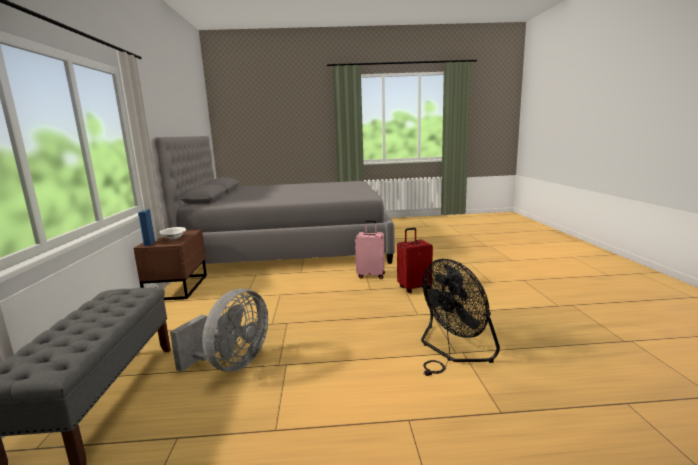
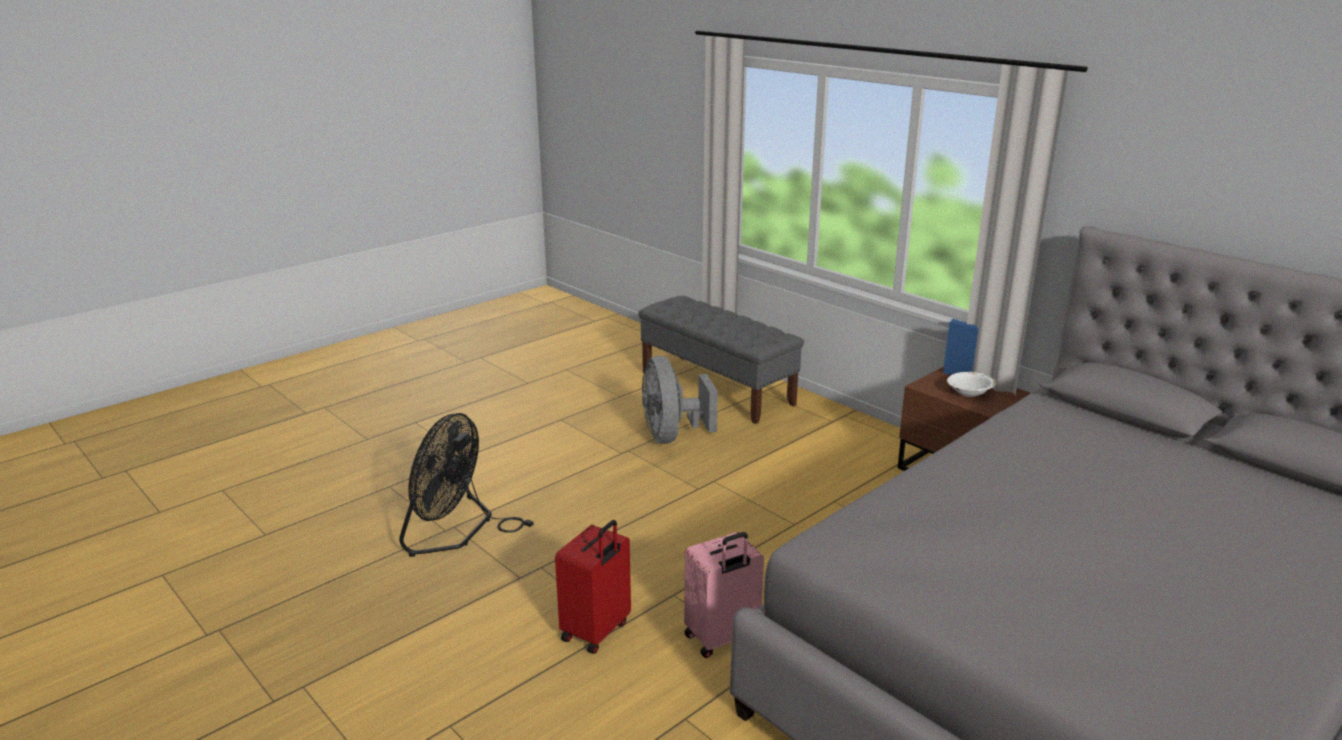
camera: 140 degrees right, 10 degrees up
(448, 350) = (464, 527): black fan -> black fan turned 90 degrees clockwise

